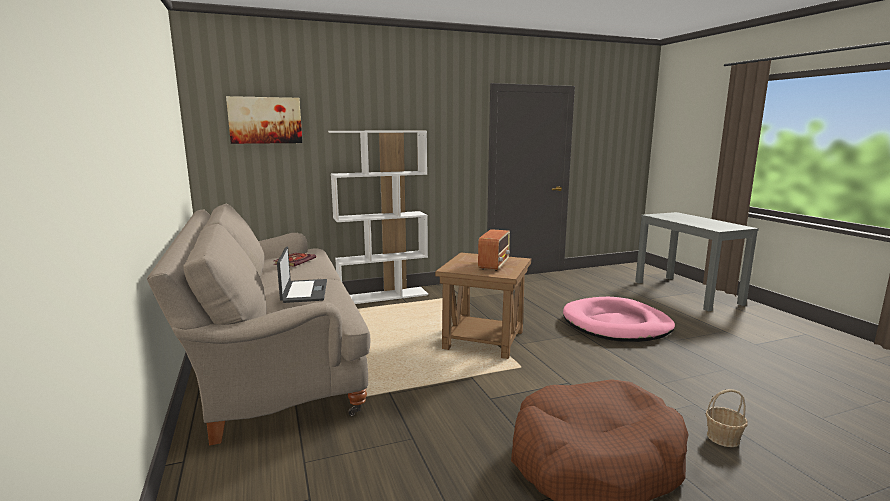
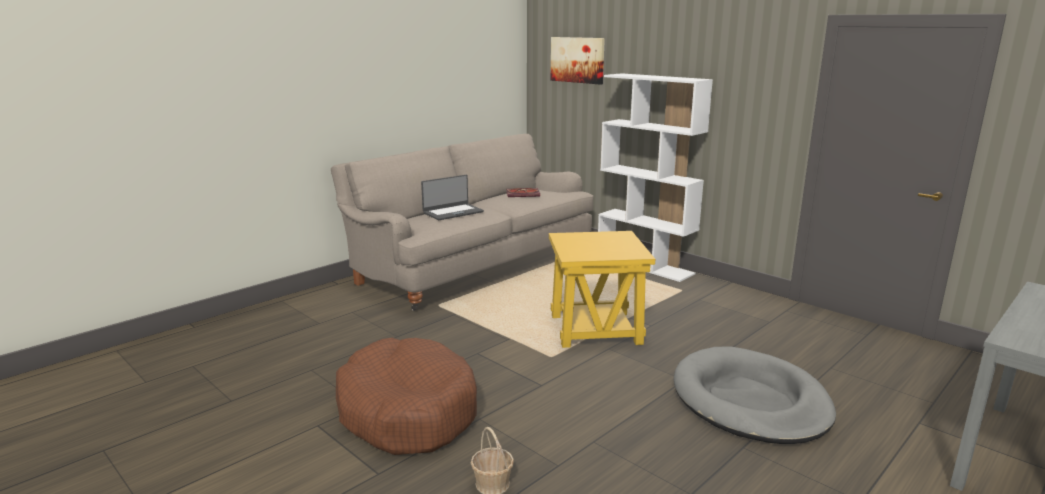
camera: 65 degrees right, 5 degrees up
(483, 340) = (596, 329): brown side table -> yellow side table
(494, 264) = (602, 248): radio -> none
(616, 324) = (750, 401): pink dog bed -> grey dog bed

